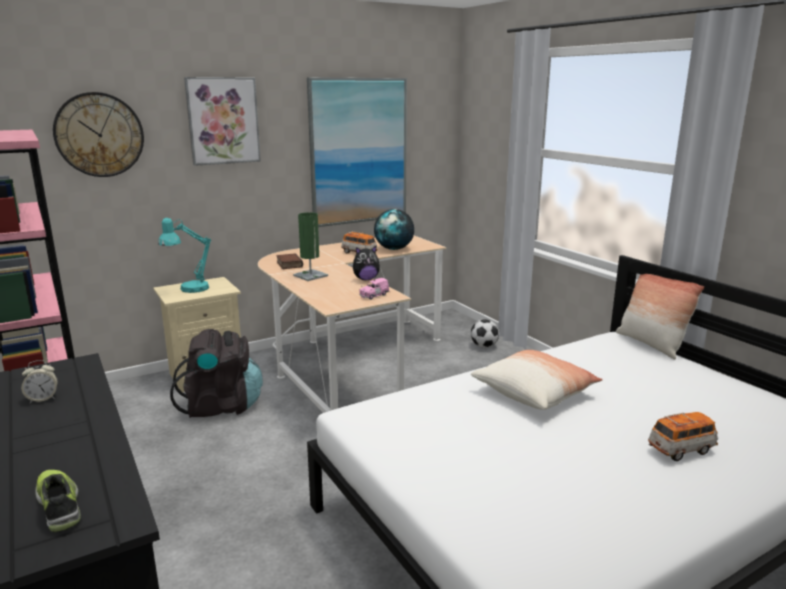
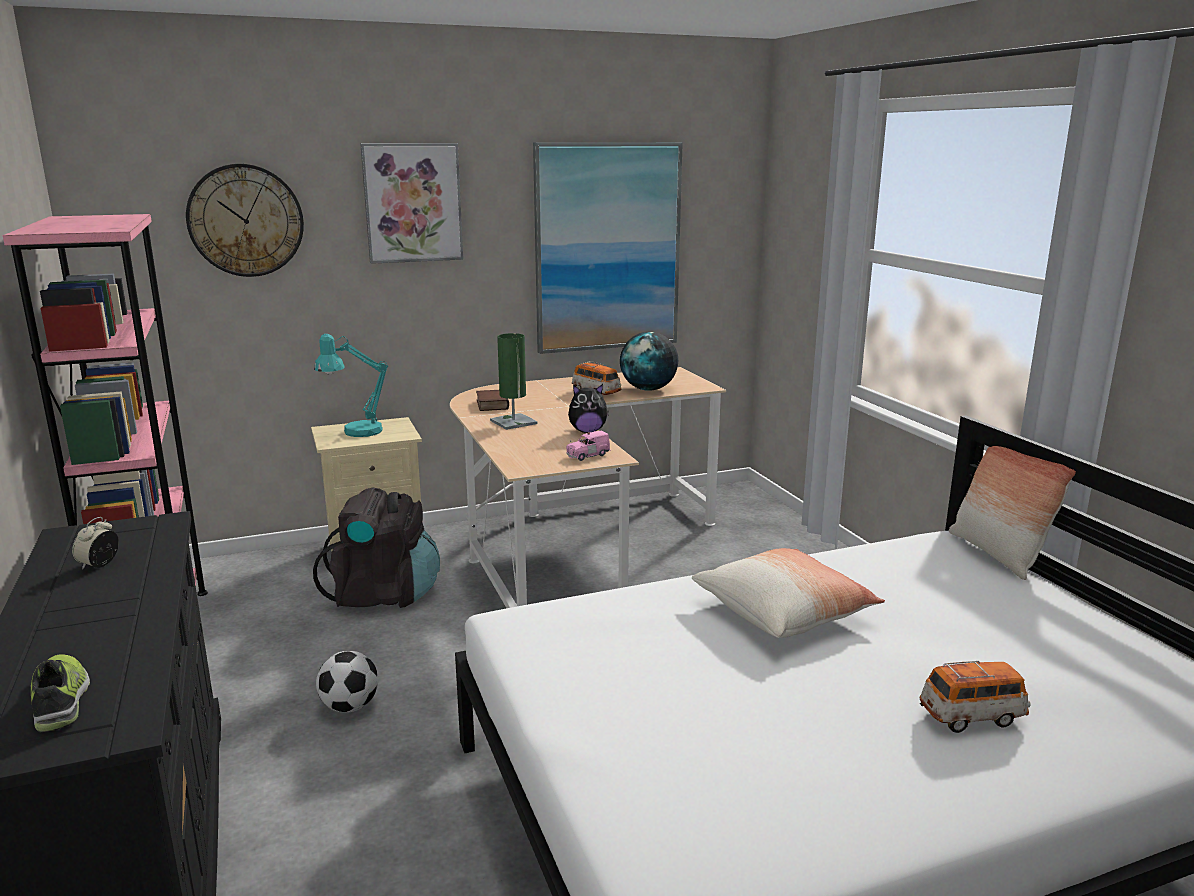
camera: 10 degrees right, 0 degrees up
(43, 399) = (99, 565): alarm clock -> alarm clock turned 120 degrees clockwise
(484, 346) = (776, 539): football -> football (349, 707)

